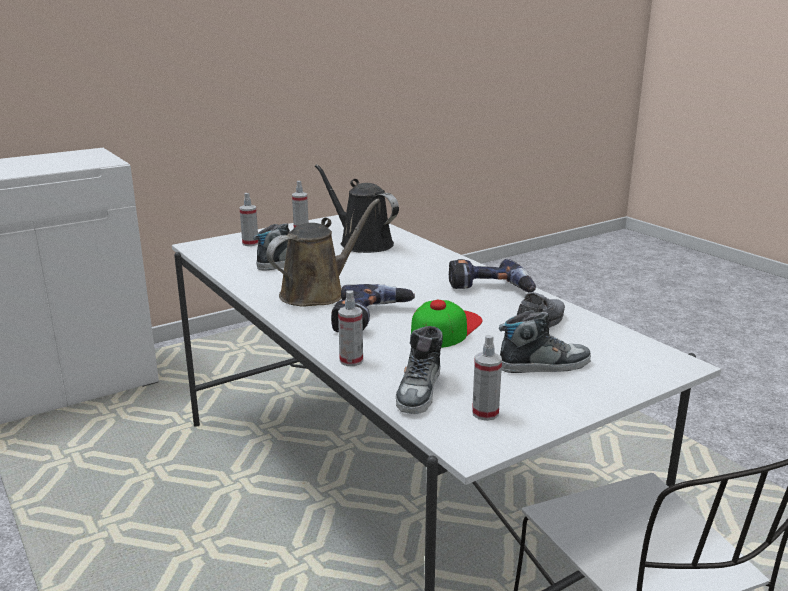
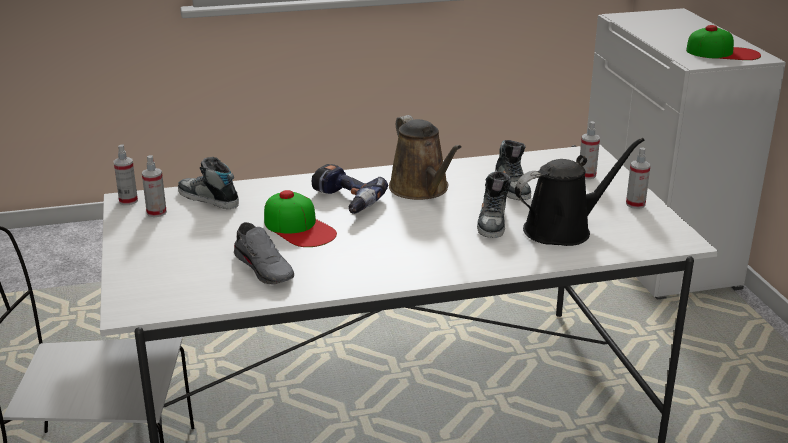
camera: 110 degrees right, 5 degrees up
(76, 158) = (723, 53): none -> cap
(351, 361) = (276, 184): spray bottle -> spray bottle (128, 201)
(490, 290) = (367, 268): power drill -> none
(544, 365) = (194, 251): shoe -> shoe (493, 222)

